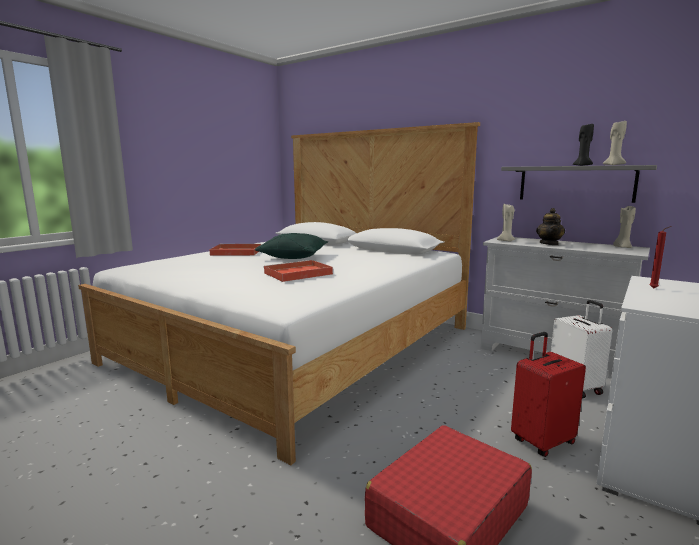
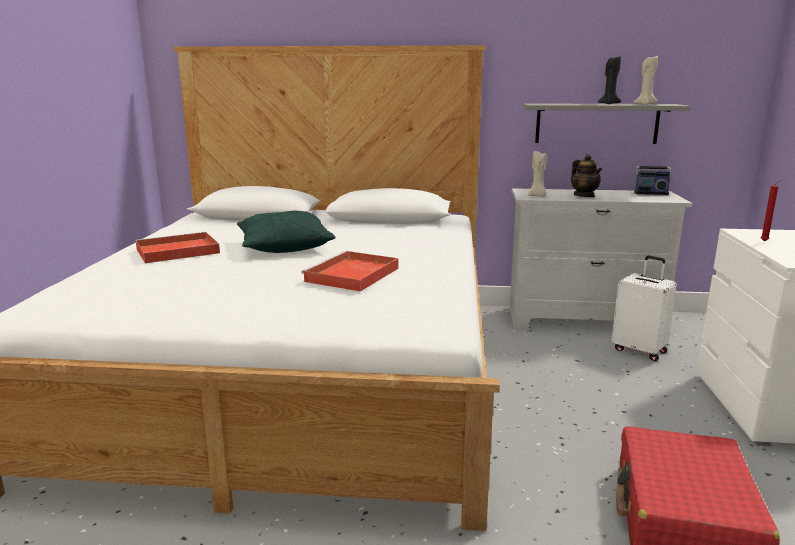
camera: 30 degrees left, 5 degrees up
(541, 441) = (671, 415): red suitcase -> none
(622, 247) = (650, 193): beige candle -> radio

